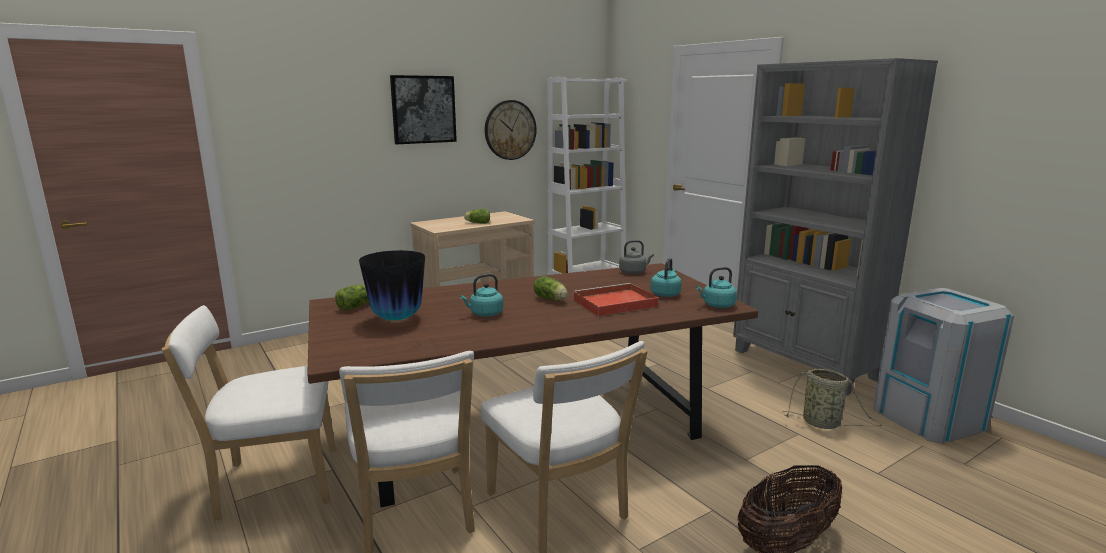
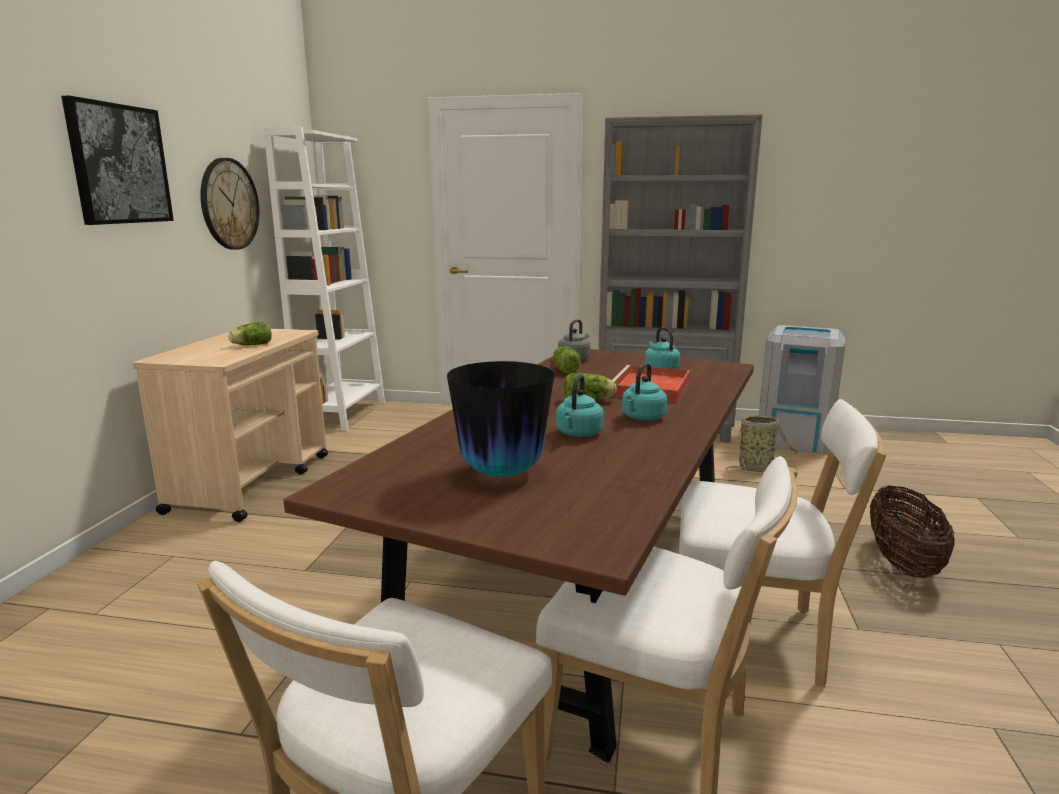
camera: 45 degrees left, 0 degrees up
(357, 306) = (396, 479): lettuce -> lettuce (564, 369)
(717, 305) = (721, 368): turquoise kettle -> turquoise kettle (642, 418)

